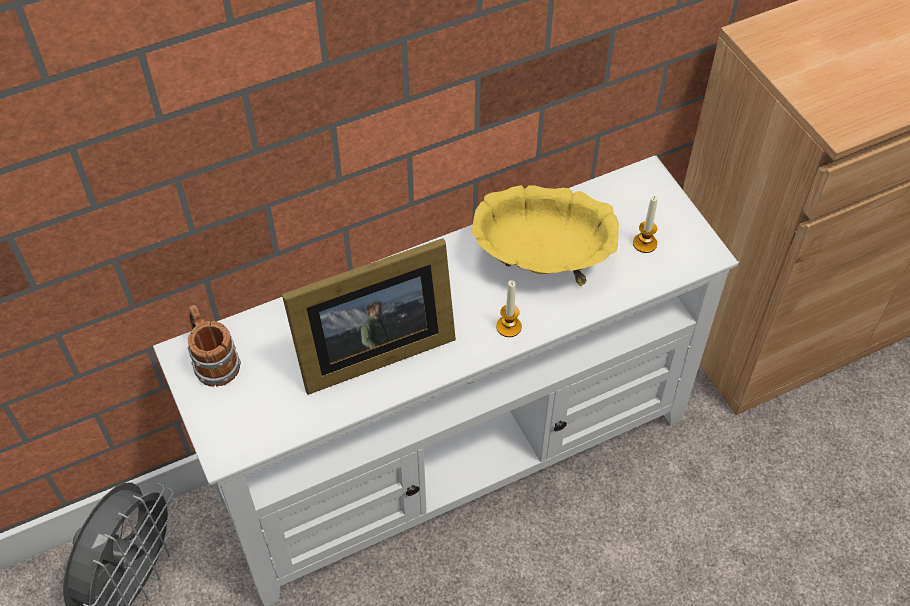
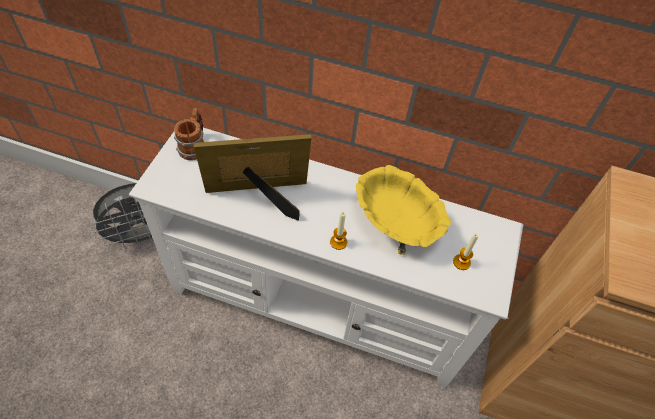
camera: 40 degrees right, 0 degrees up
(368, 351) = (261, 197): picture frame -> picture frame turned 150 degrees clockwise

